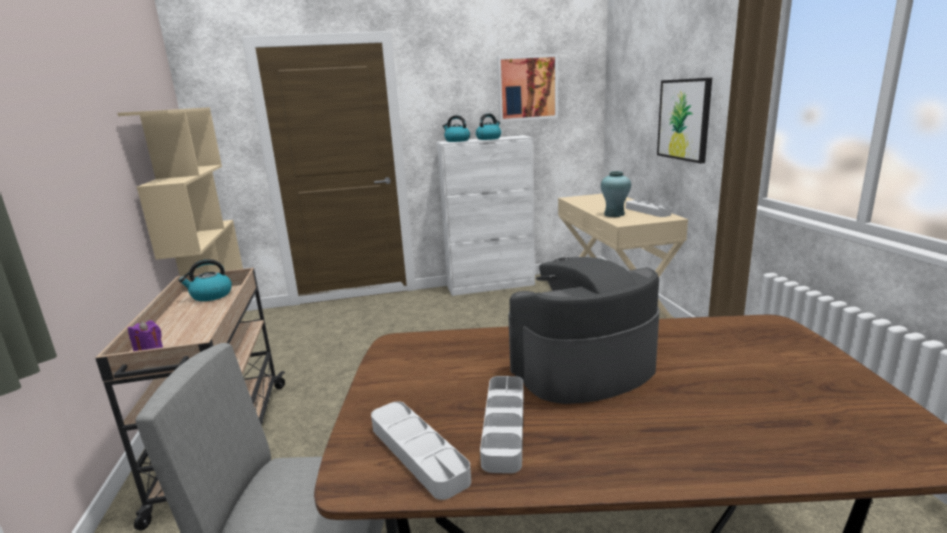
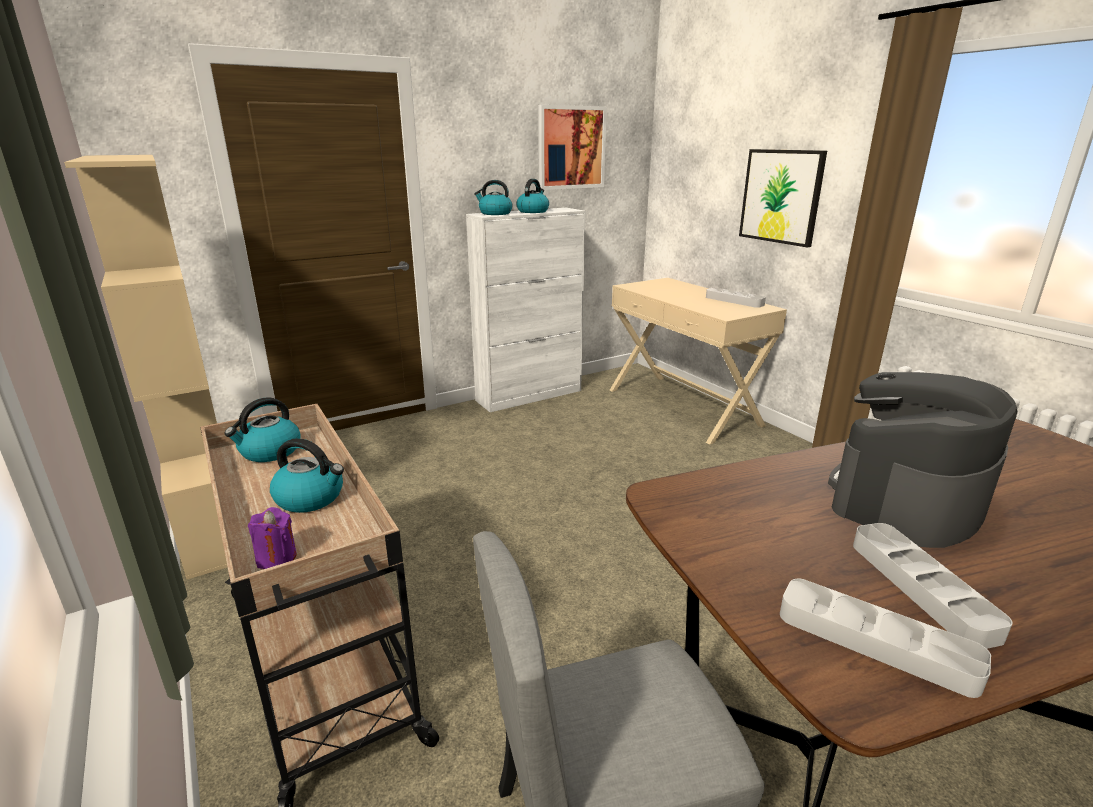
camera: 20 degrees left, 5 degrees up
(203, 323) = (311, 498): none -> kettle
(614, 214) = (704, 306): turquoise vase -> none

